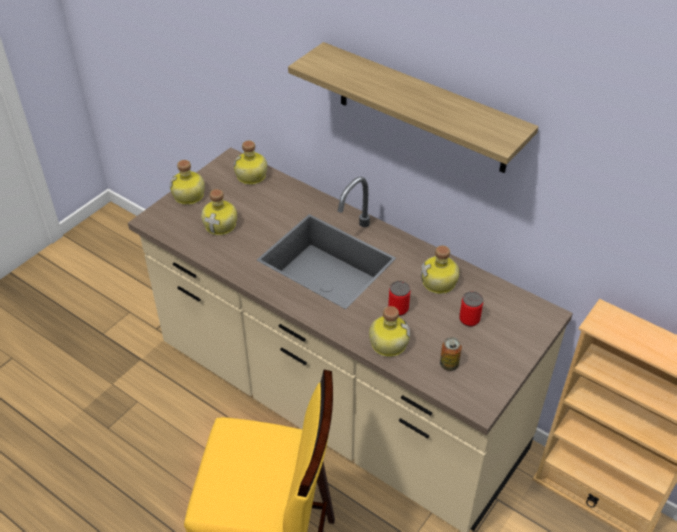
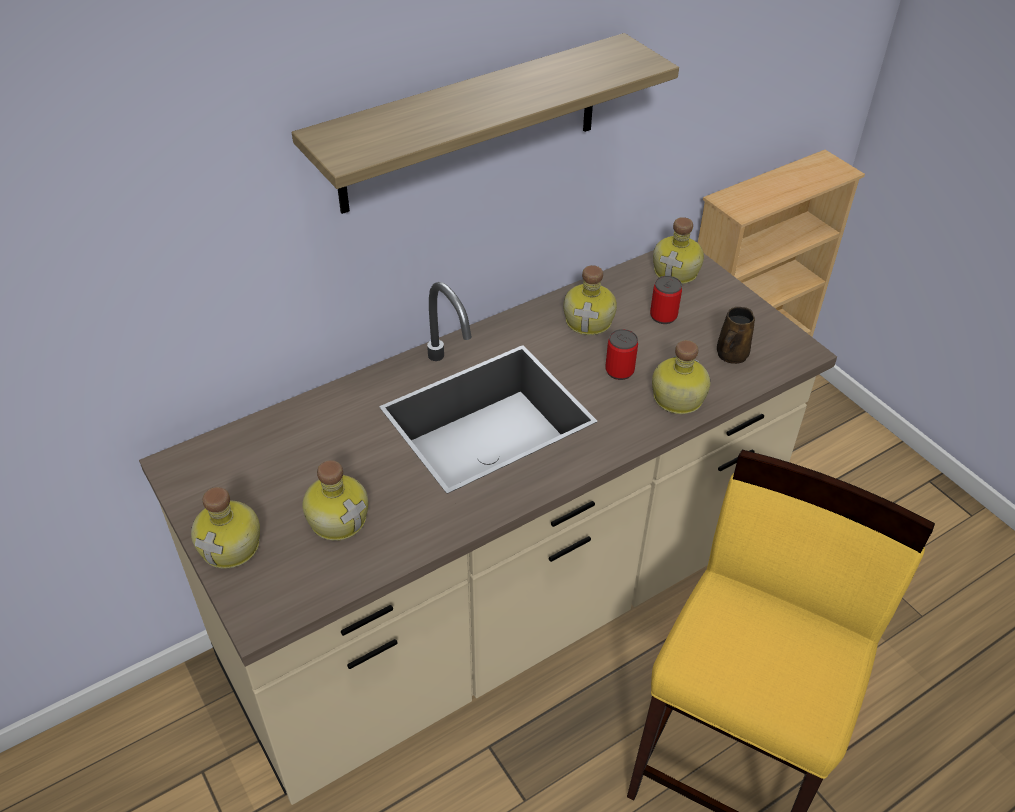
camera: 70 degrees left, 0 degrees up
(251, 177) = (241, 450): bottle -> bottle (677, 272)
(449, 364) = (730, 355): can -> brown mug

